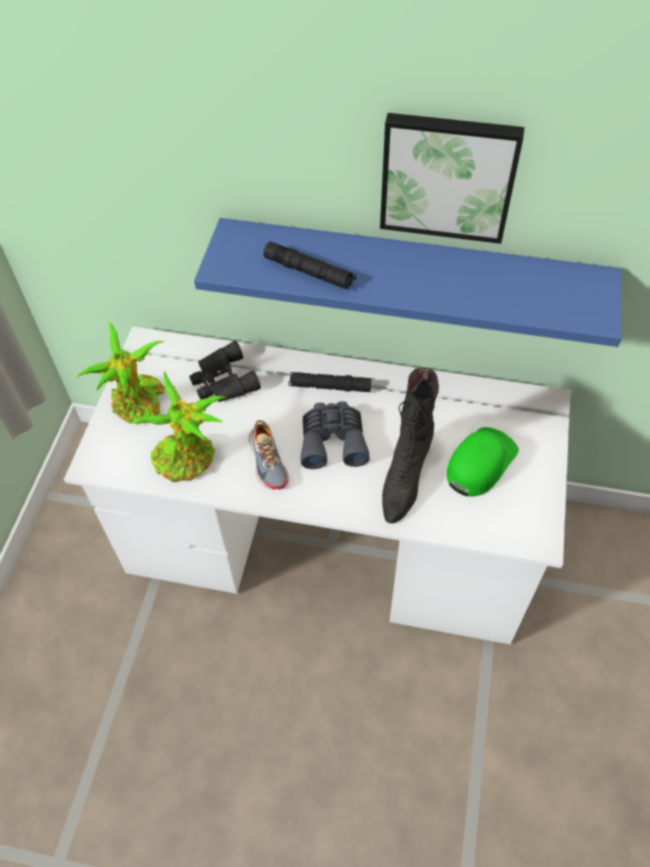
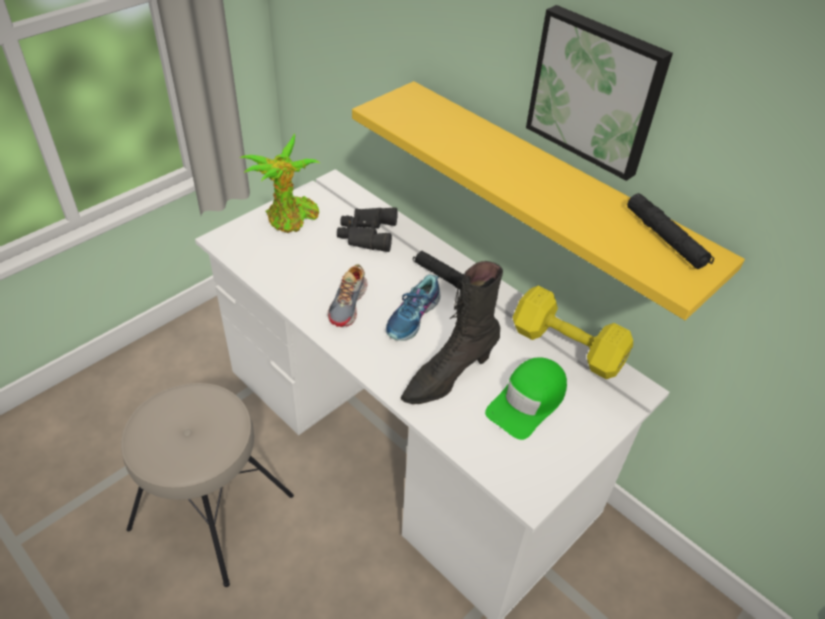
camera: 30 degrees right, 10 degrees down
(188, 459) = (291, 271): potted plant -> none
(217, 711) = (211, 513): none -> beige stool
(309, 272) = (445, 140): black flashlight -> black flashlight (665, 238)
(333, 440) = (413, 317): grey binoculars -> shoe
(411, 271) = (550, 191): blue shelf -> yellow shelf
(469, 394) = (565, 345): none -> yellow dumbbell
(480, 463) = (527, 402): green cap -> green cap turned 150 degrees clockwise

